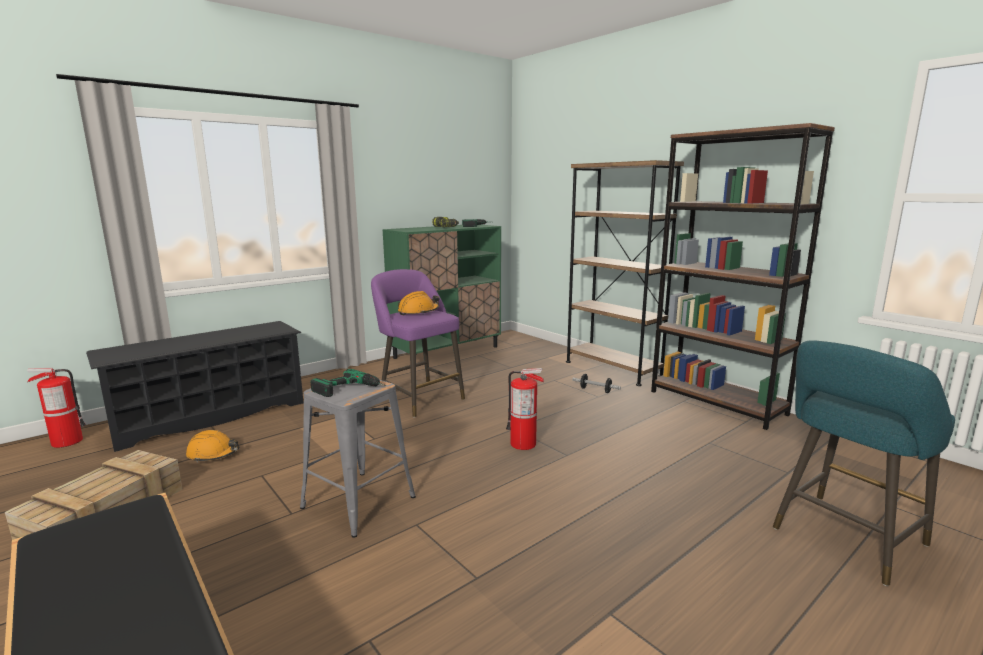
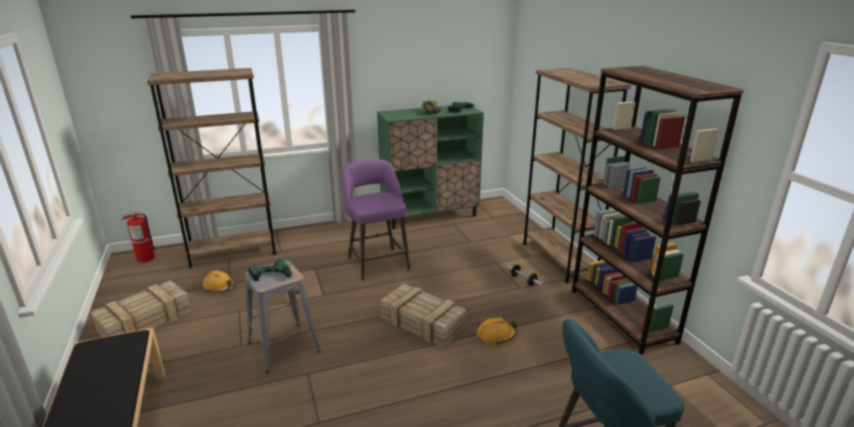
camera: 20 degrees right, 10 degrees up
(211, 416) = (233, 252): black shoe rack -> brown bookcase
(418, 312) = (376, 197): orange hard hat -> orange hard hat (495, 335)
(523, 444) = (424, 323): fire extinguisher -> crate

